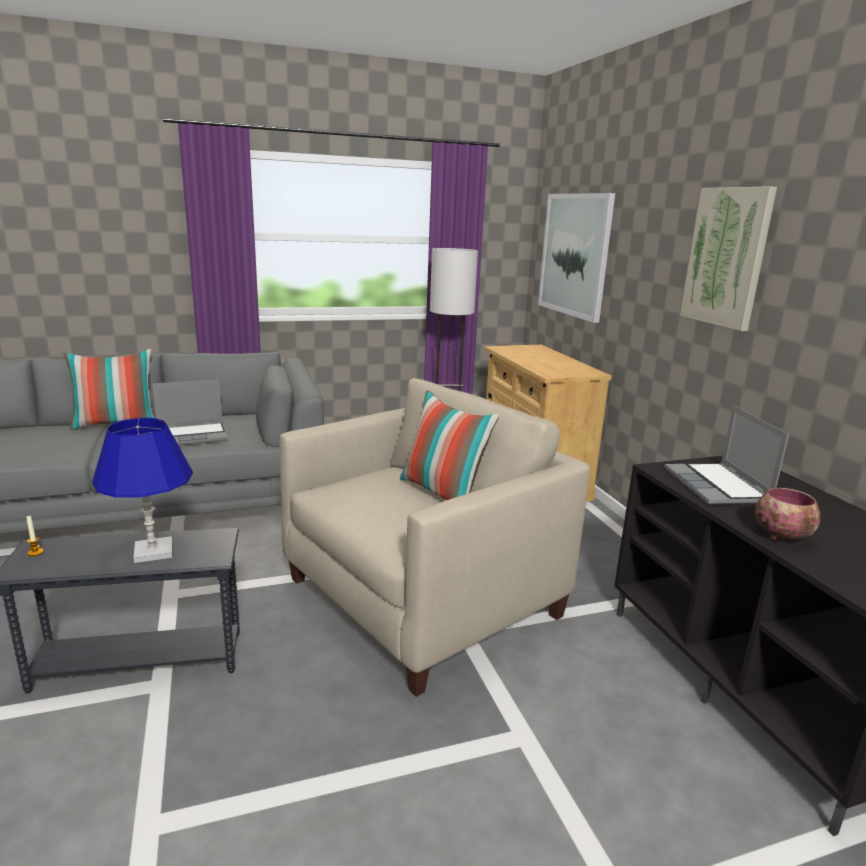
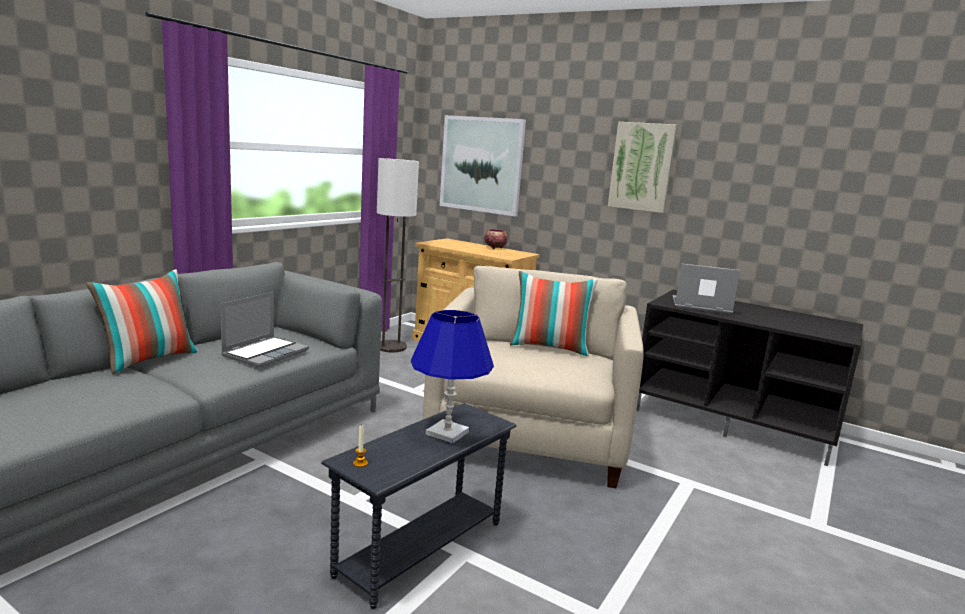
camera: 40 degrees left, 5 degrees down
(718, 486) = (700, 306): laptop -> laptop turned 150 degrees clockwise
(783, 536) = (764, 321): bowl -> bowl (495, 248)

